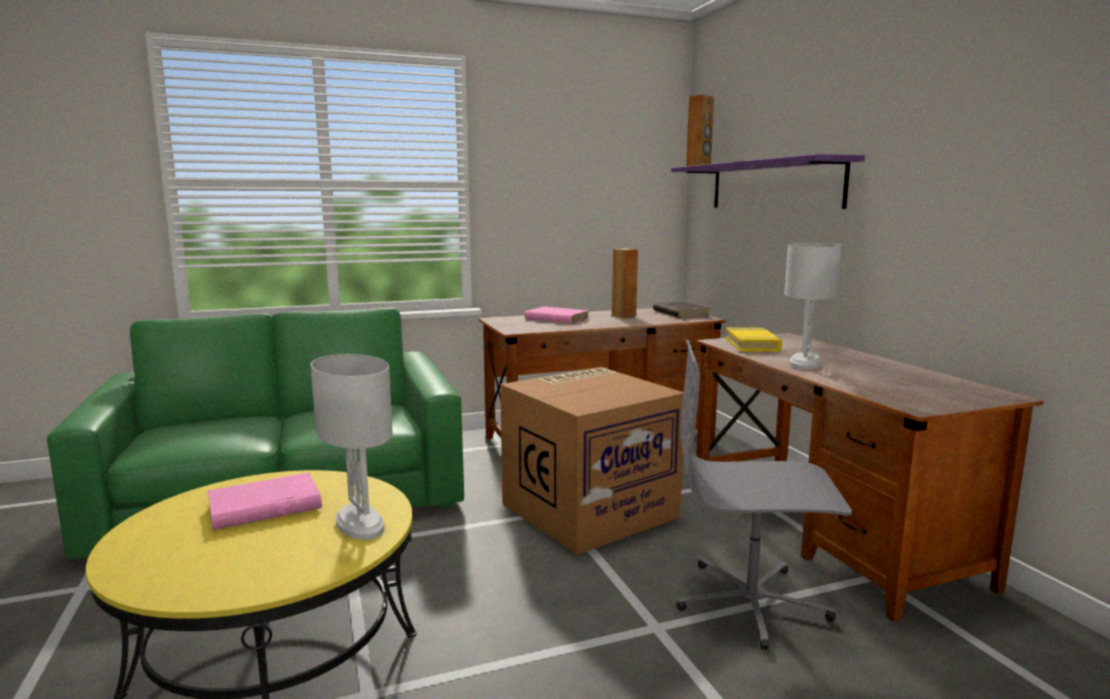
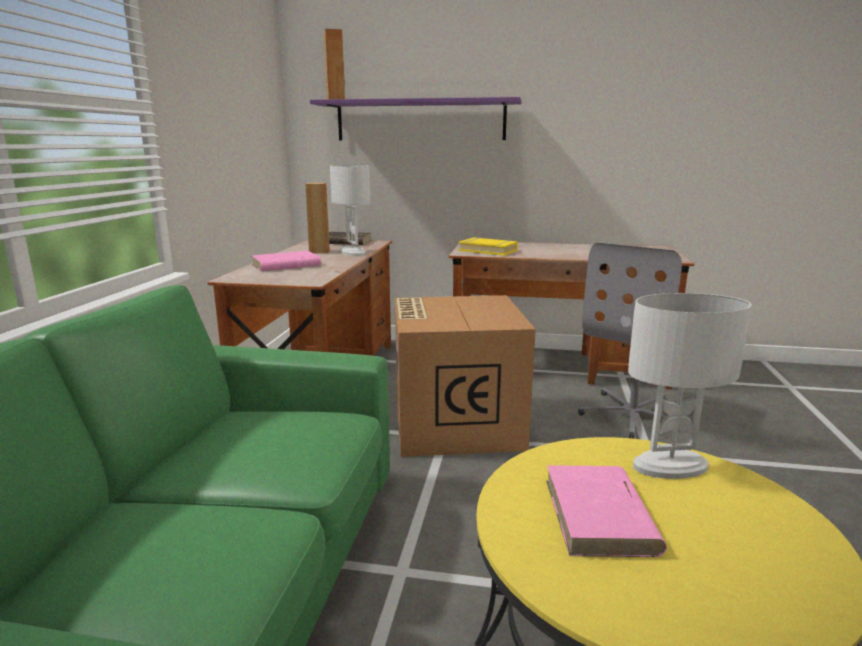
camera: 60 degrees left, 5 degrees up
(804, 363) = (555, 253): white table lamp -> white table lamp (352, 253)

